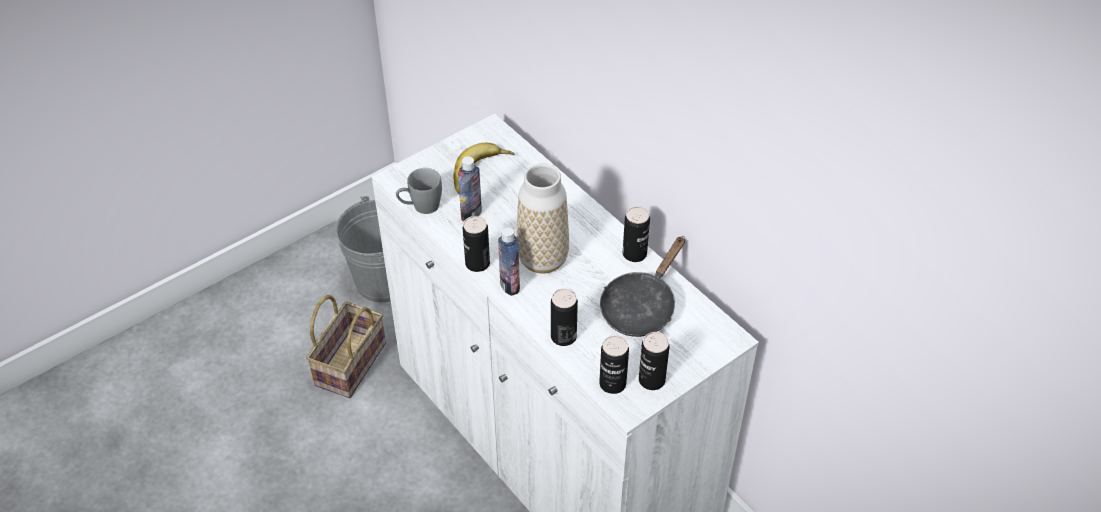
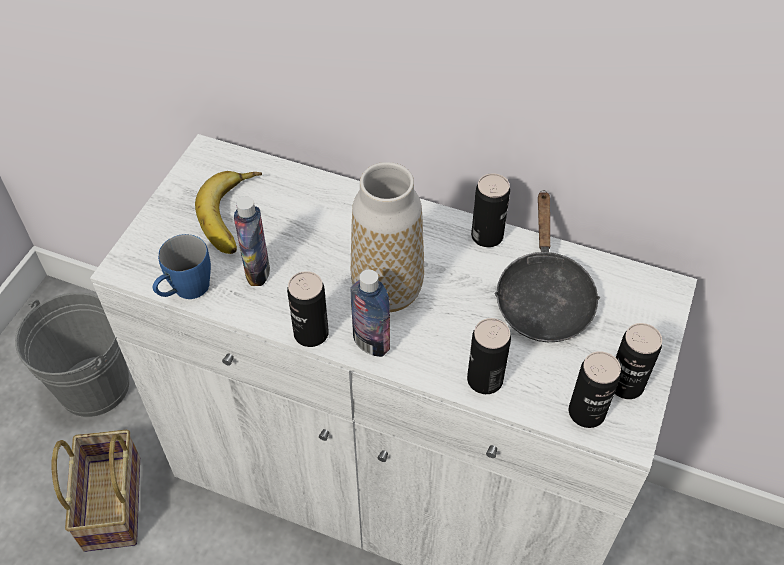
camera: 30 degrees left, 5 degrees up
(420, 207) = (185, 291): grey mug -> blue mug

